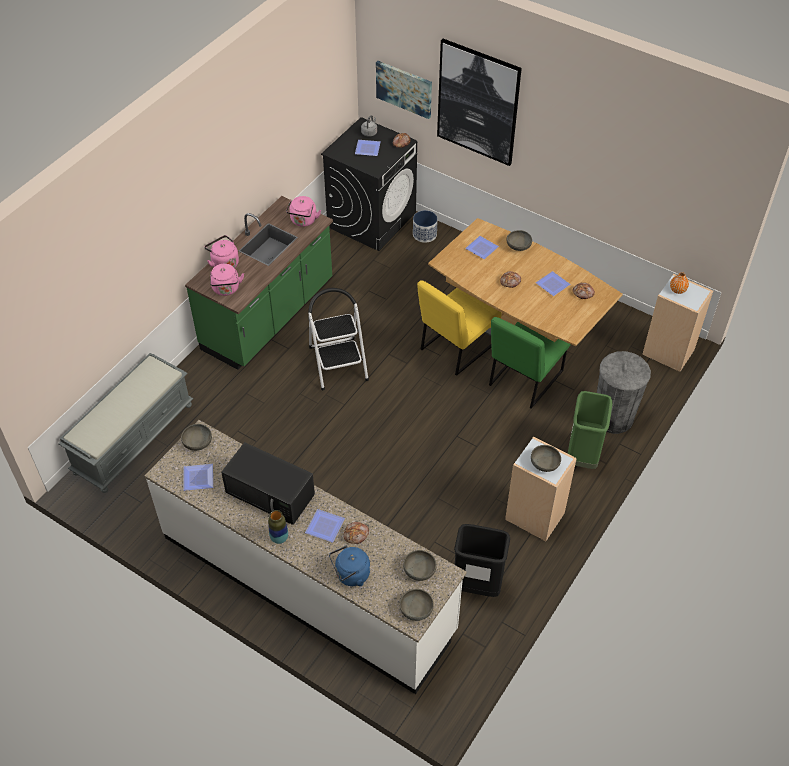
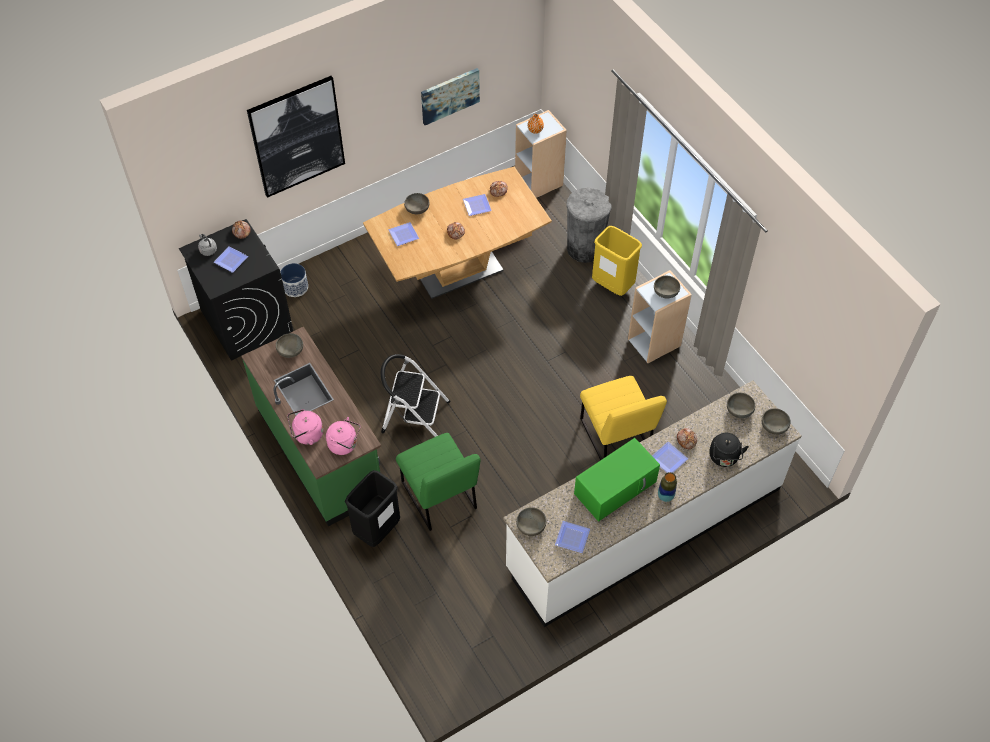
camera: 65 degrees left, 5 degrees up
(133, 437) = (410, 620): grey bench -> none
(271, 493) = (616, 486): black microwave -> green microwave
(303, 221) = (290, 350): pink kettle -> grey bowl
(350, 575) = (724, 458): blue kettle -> black kettle
(404, 89) = (217, 185): picture -> picture (450, 95)
(456, 347) = (449, 321): yellow chair -> yellow chair (616, 437)
(477, 585) = (700, 408): black trash can -> black trash can (377, 530)
(524, 379) = (512, 288): green chair -> green chair (439, 497)
(582, 456) = (612, 285): green trash can -> yellow trash can

